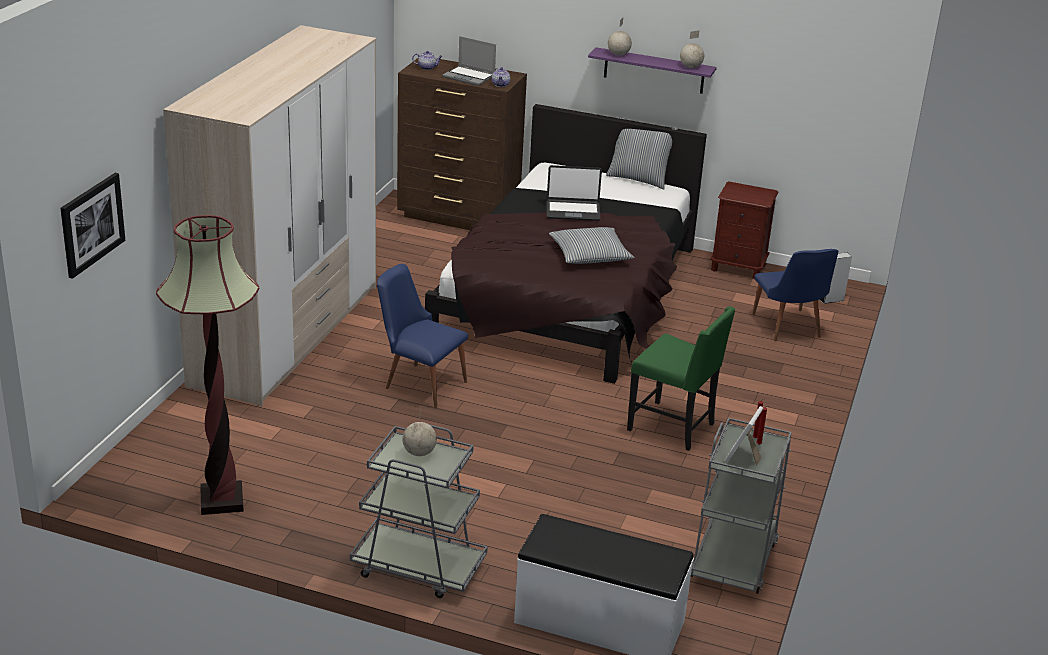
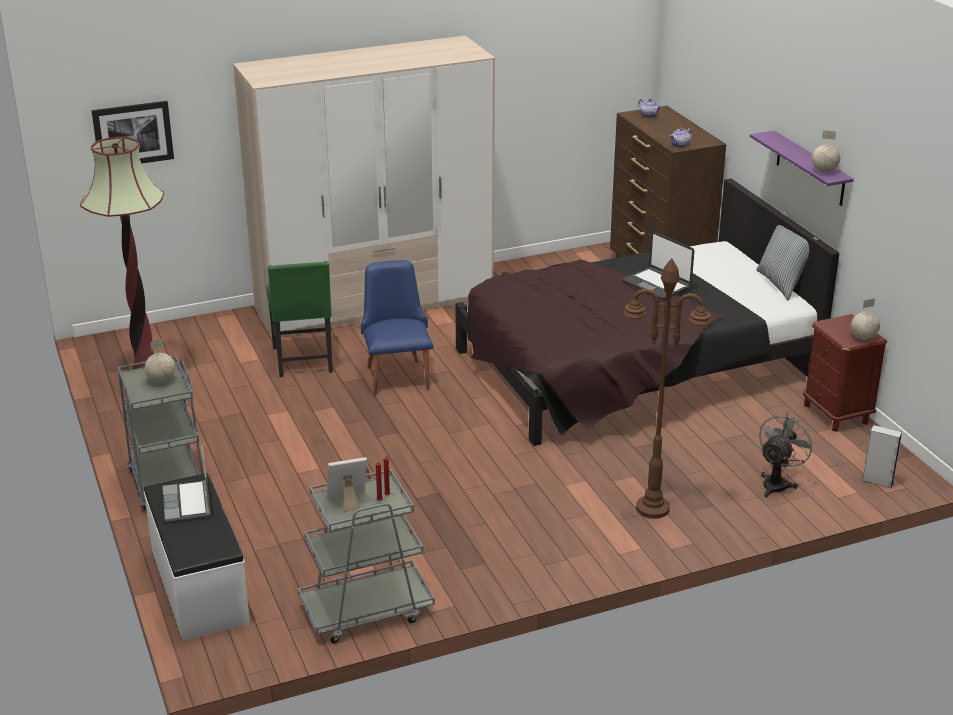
camera: 50 degrees right, 0 degrees up
(470, 77) = (668, 132): laptop -> laptop (188, 503)
(589, 255) = (598, 321): pillow -> none
(618, 54) = (779, 141): globe -> globe (863, 338)
(673, 427) = (514, 500): green chair -> green chair (304, 361)
(757, 385) = (652, 508): none -> brown floor lamp
(788, 329) = (777, 483): blue chair -> grey fan

